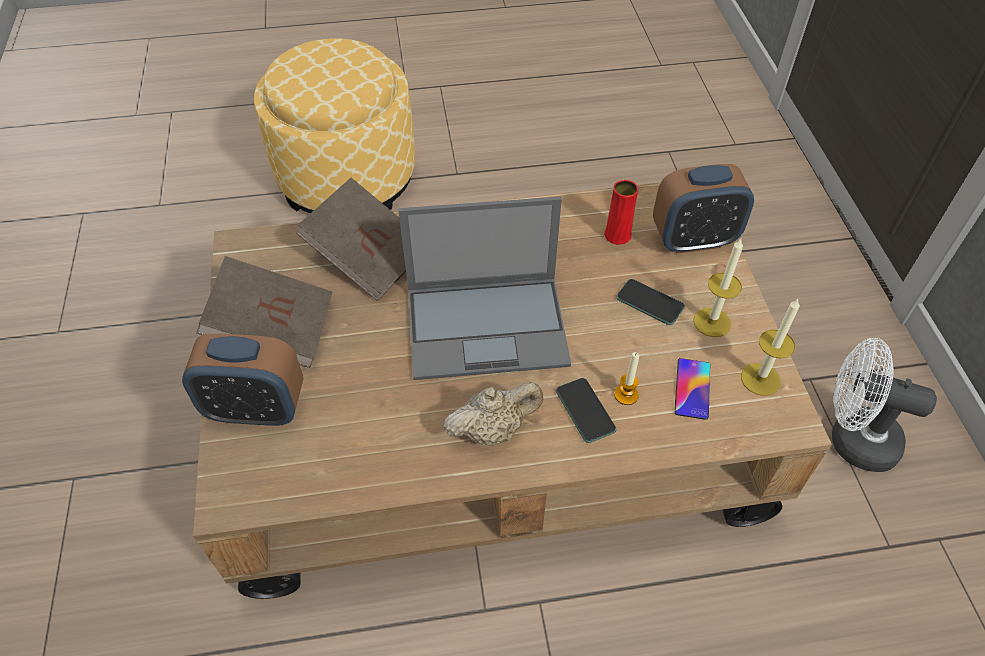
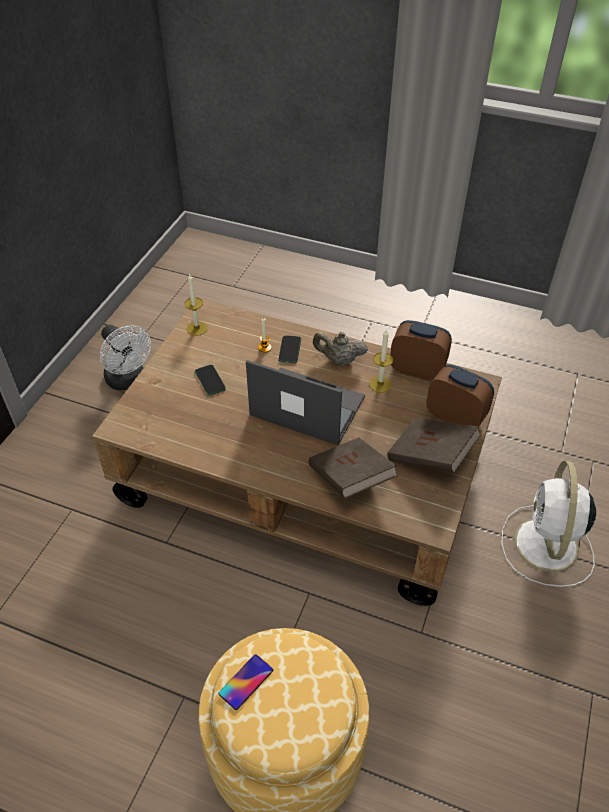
camera: 150 degrees left, 5 degrees down
(119, 474) = (546, 547): none -> white fan
(617, 235) = (187, 424): red vase -> none
(692, 389) = (232, 337): phone -> phone (246, 682)
(693, 239) = (148, 401): alarm clock -> alarm clock (417, 370)
(712, 322) = (190, 359): candle -> candle (380, 384)

